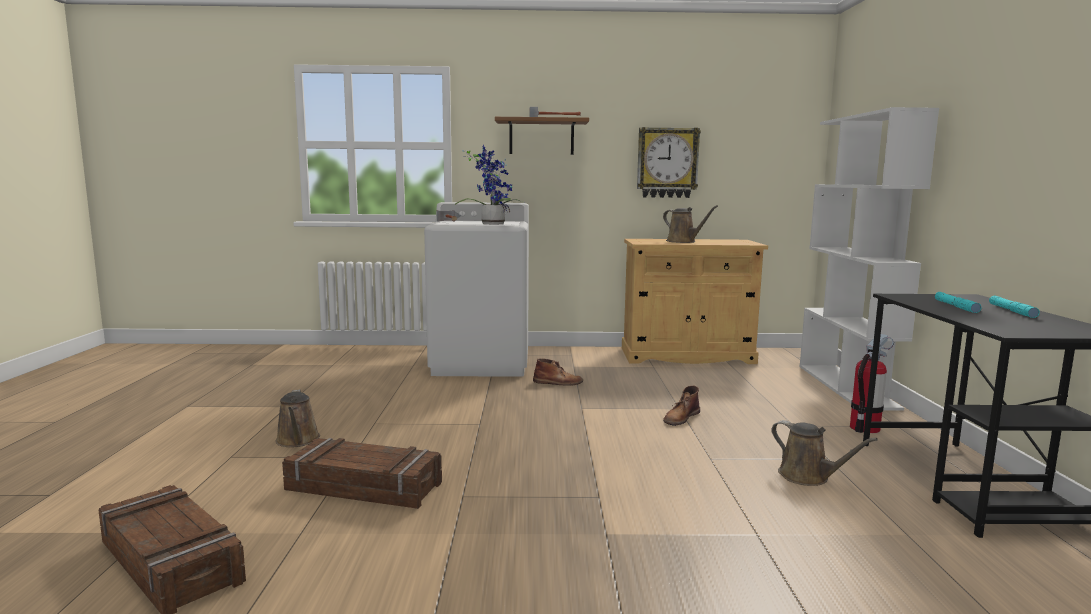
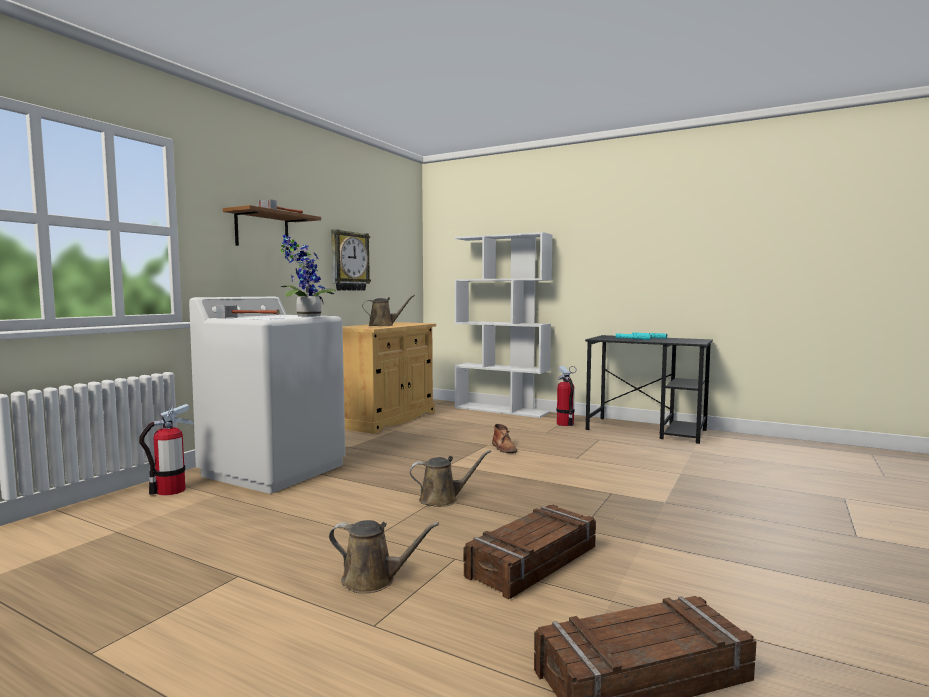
camera: 60 degrees left, 5 degrees down
(408, 354) = (170, 491): none -> fire extinguisher
(558, 382) = (380, 459): brown boot -> none
(808, 477) = (618, 448): brown watering can -> brown watering can (442, 499)

